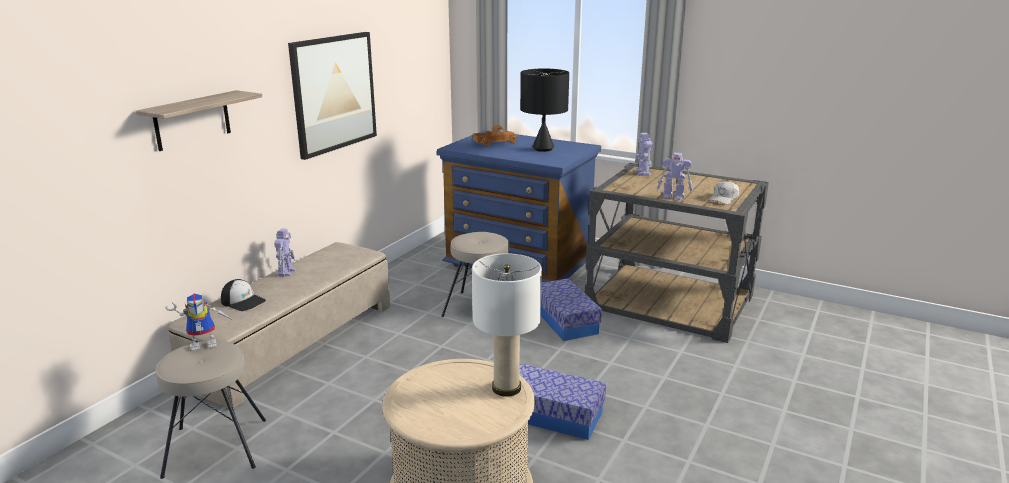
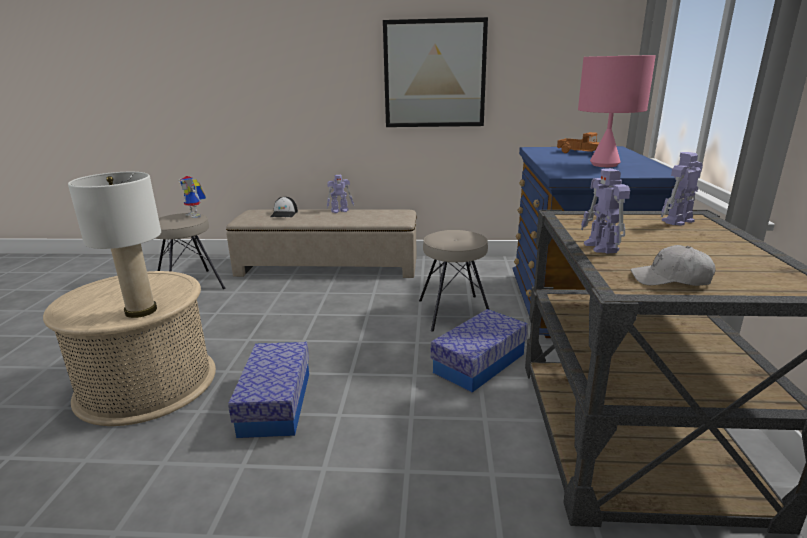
camera: 65 degrees right, 0 degrees up
(192, 120) = (283, 72): shelf -> none
(543, 149) = (604, 165): black table lamp -> pink table lamp

